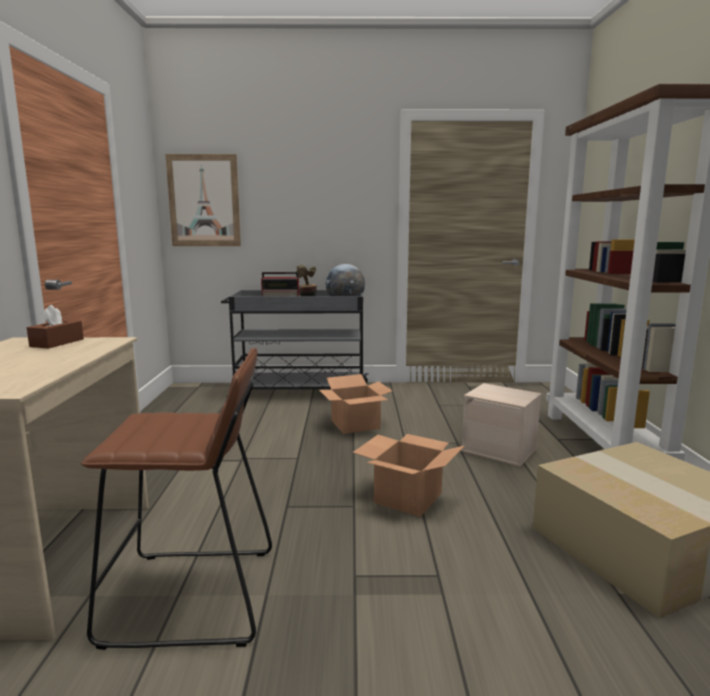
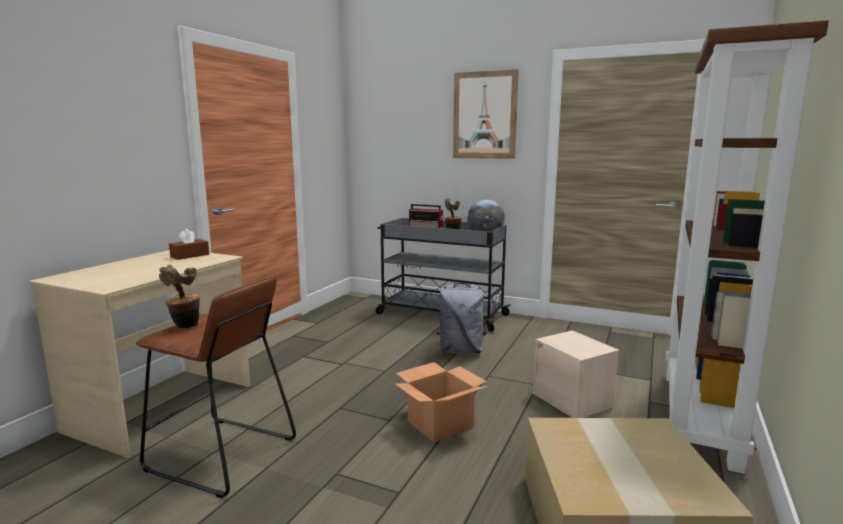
camera: 25 degrees right, 0 degrees up
(138, 432) = (184, 327): none -> potted plant
(204, 201) = (379, 140): picture -> picture (484, 115)
(356, 424) = (461, 351): cardboard box -> grey backpack

